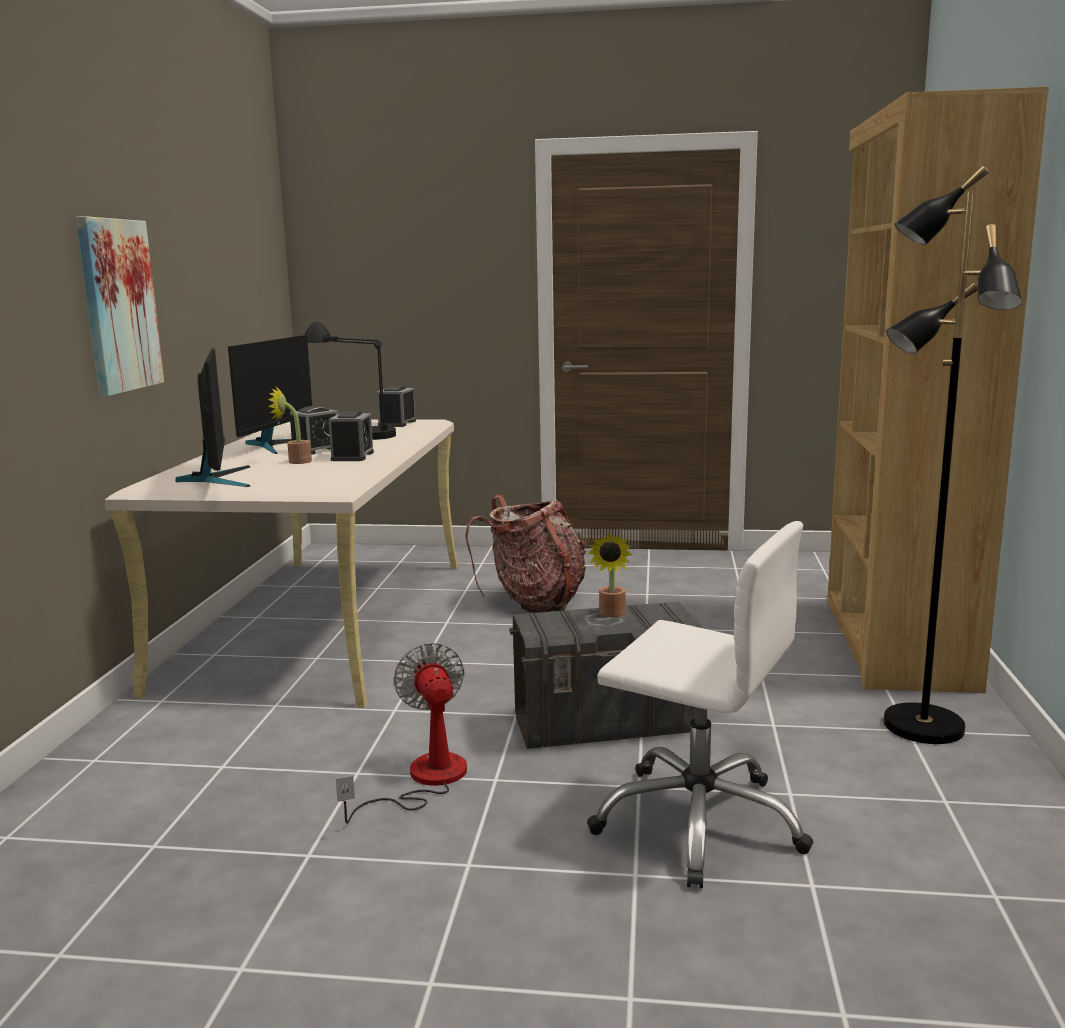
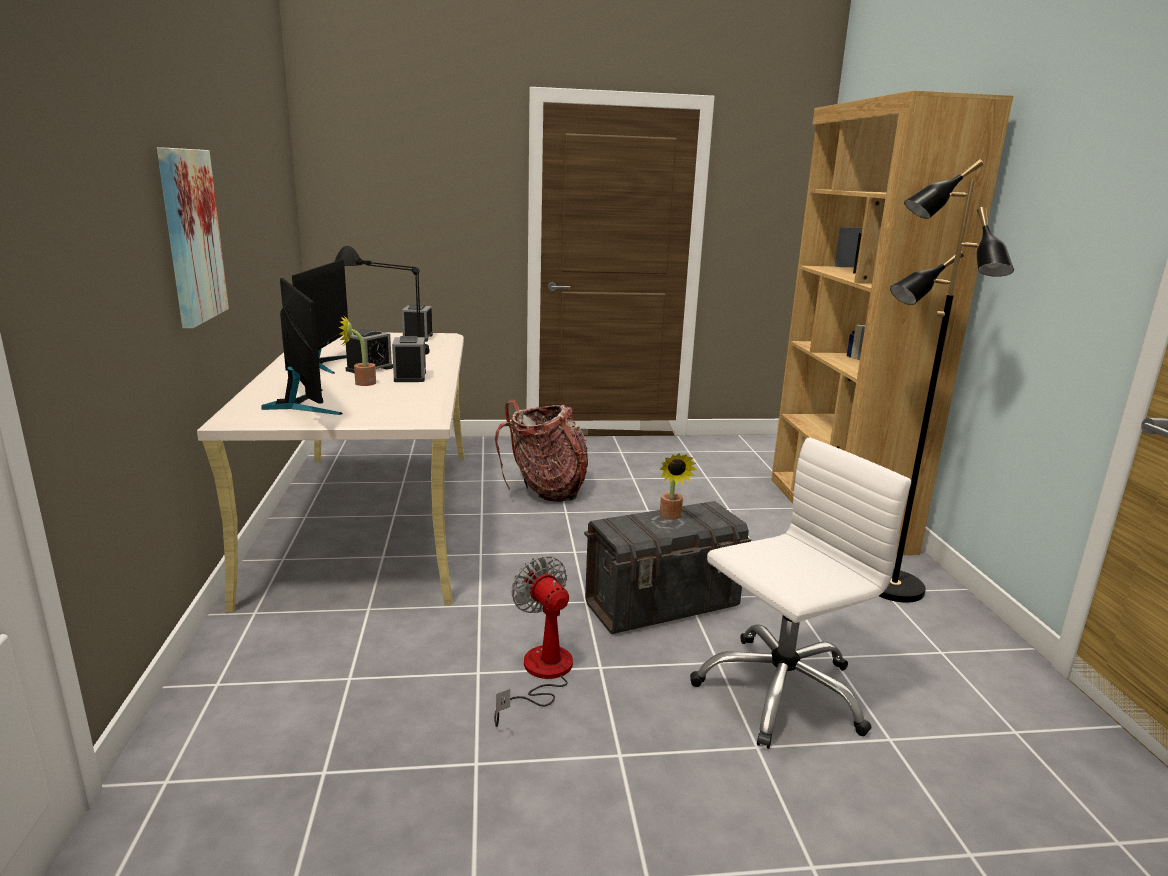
camera: 15 degrees left, 5 degrees up
(699, 822) = (780, 690): white office chair -> white office chair turned 45 degrees counterclockwise

